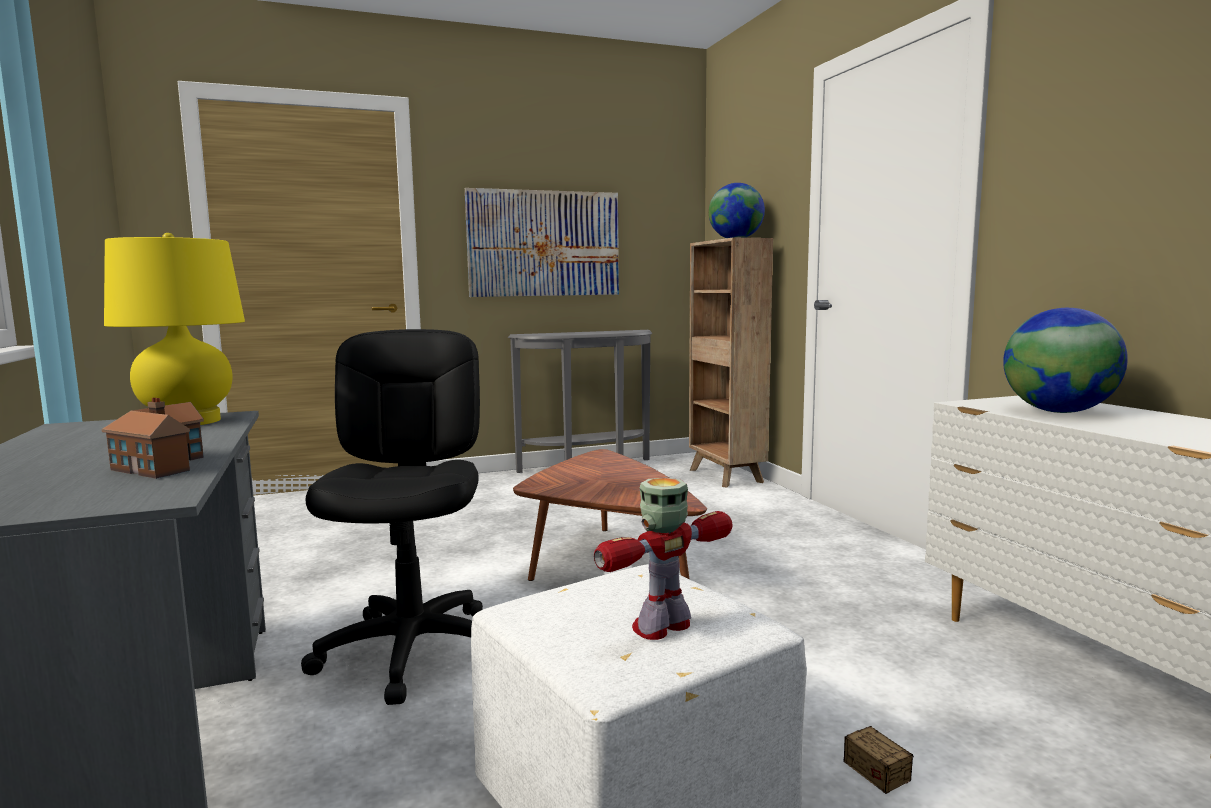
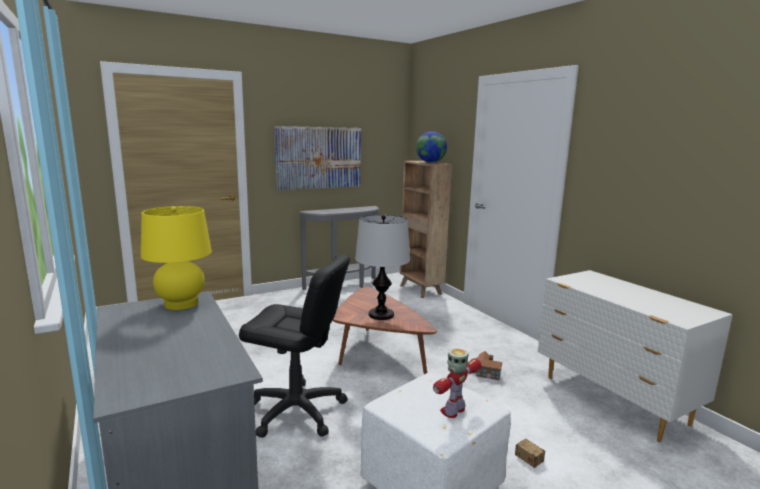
camera: 10 degrees left, 5 degrees up
(160, 464) = (210, 345): toy house -> toy house (484, 372)
(413, 651) = (296, 411): black office chair -> black office chair turned 120 degrees clockwise
(607, 485) = (381, 315): none -> table lamp
(1058, 412) = (601, 287): globe -> none

